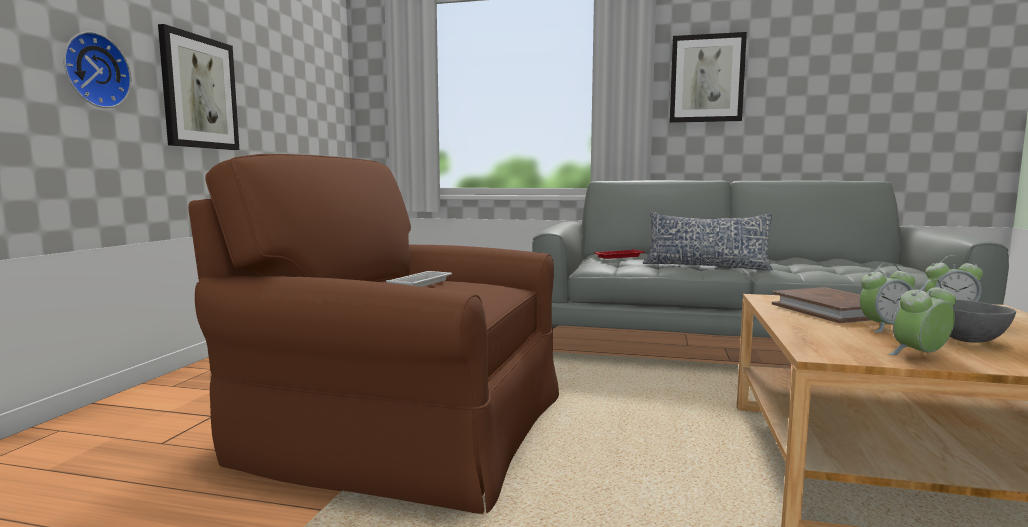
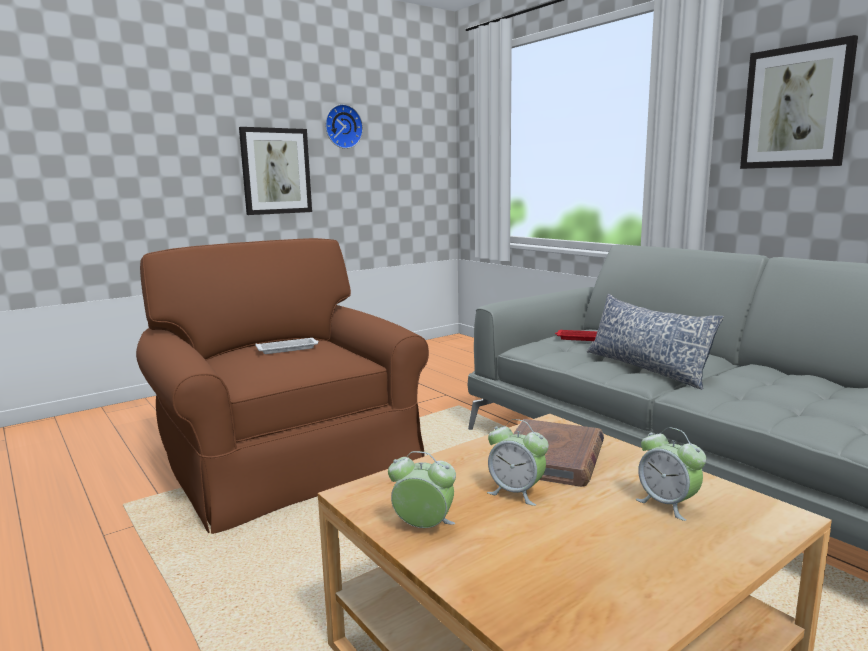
camera: 40 degrees right, 5 degrees up
(94, 70) = (187, 171): wall clock -> wall clock (342, 126)
(970, 340) = (540, 536): grey bowl -> none

